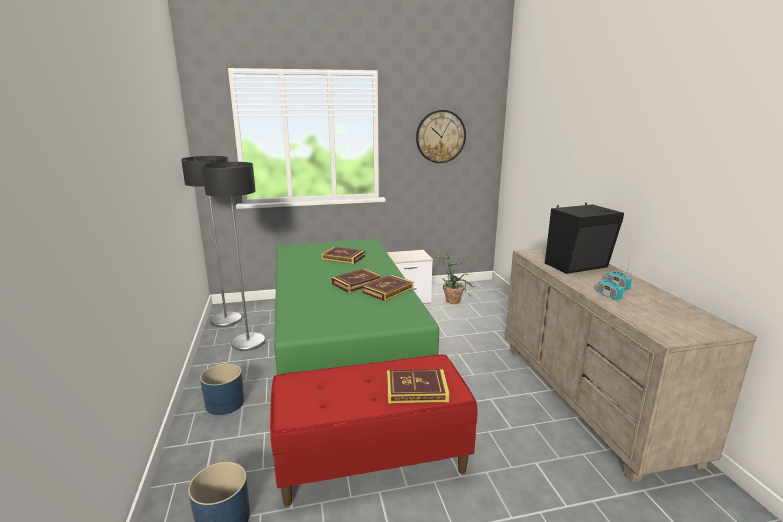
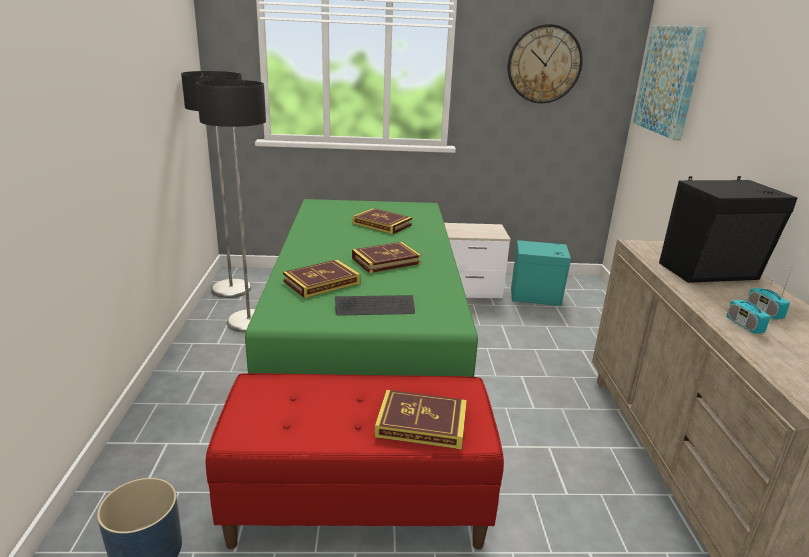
camera: 10 degrees right, 5 degrees up
(225, 403) = (196, 397): blue planter -> none
(361, 315) = (374, 307): none -> keyboard
(388, 290) = (424, 276): book -> book (321, 282)
(454, 299) = (536, 298): potted plant -> turquoise speaker
(525, 143) = (669, 80): none -> picture

